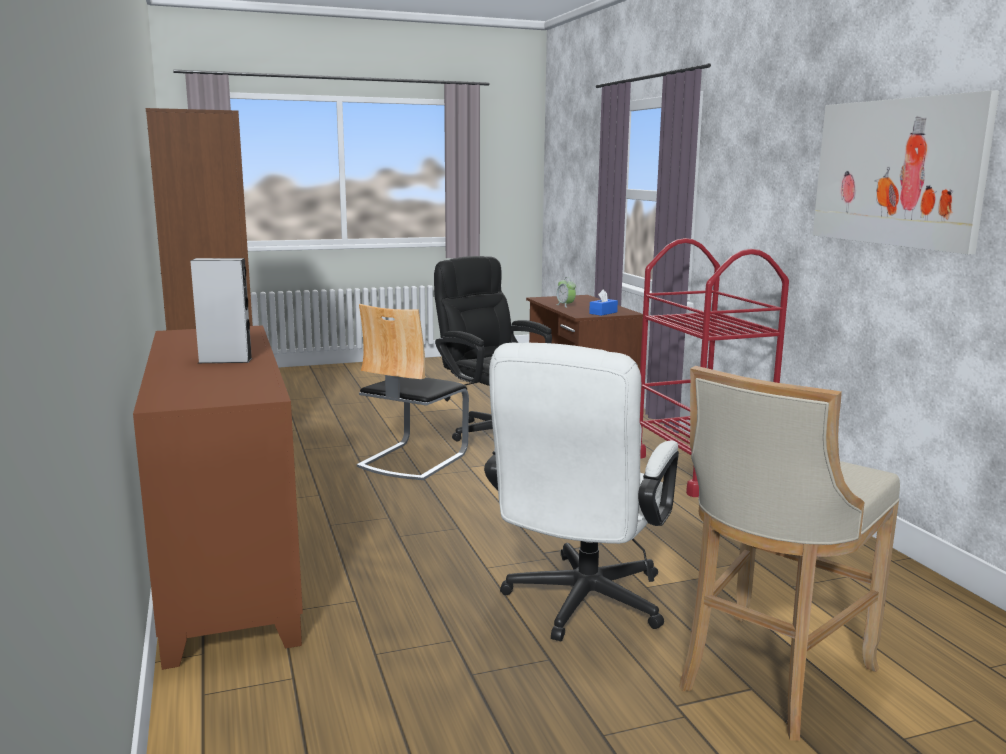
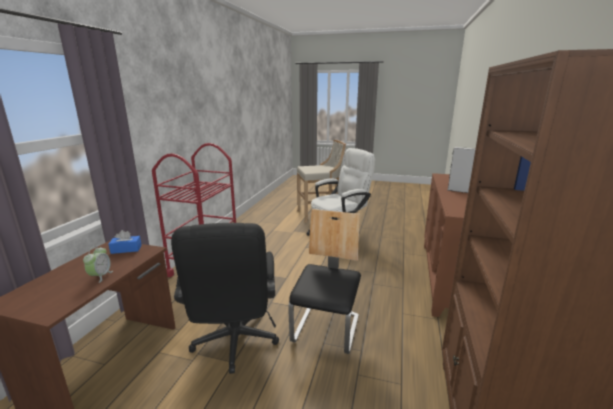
camera: 145 degrees left, 5 degrees up
(412, 460) = (327, 329): chair -> chair turned 45 degrees counterclockwise
(897, 172) = (211, 103): picture -> none

